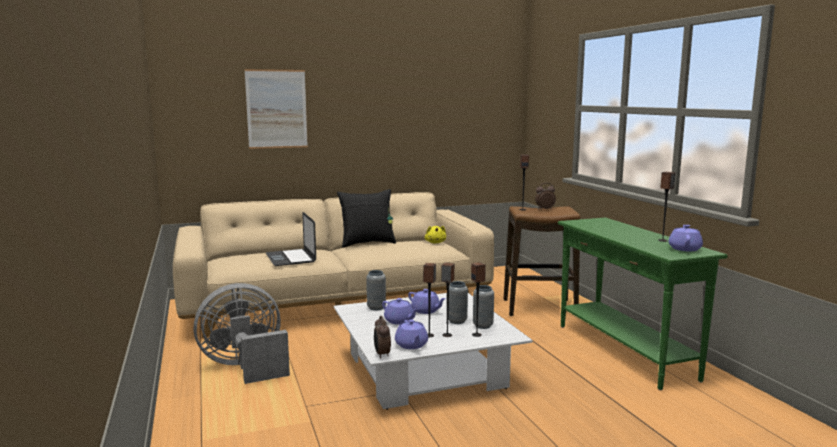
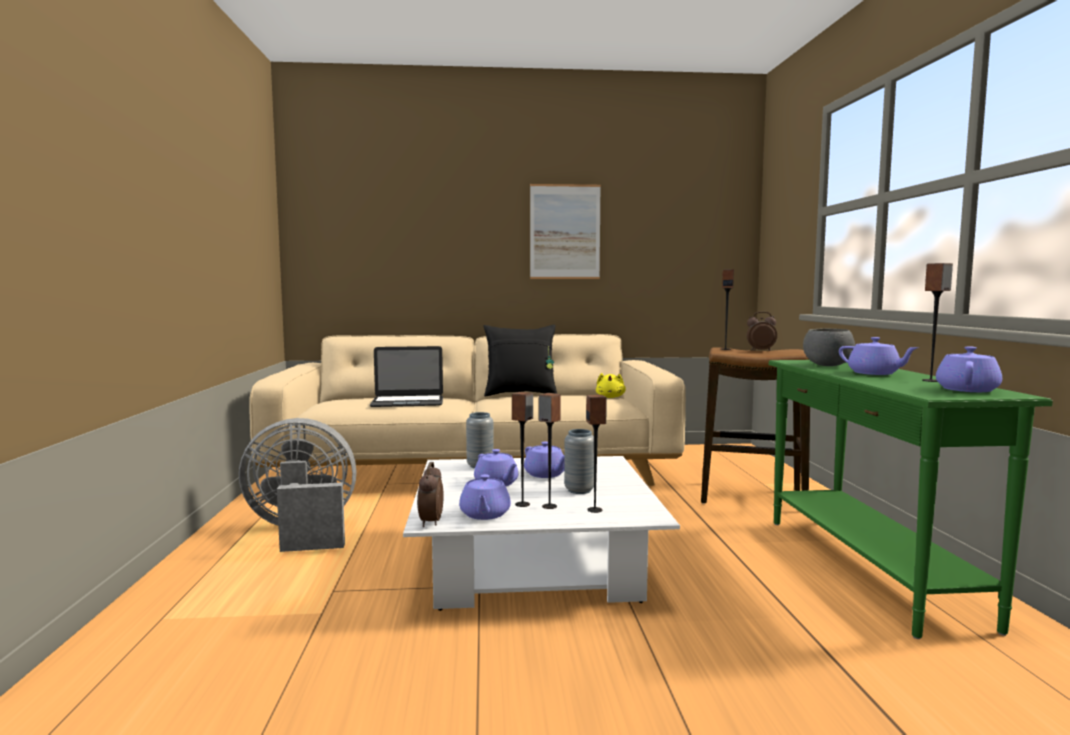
camera: 15 degrees right, 5 degrees down
(276, 109) = (423, 225): picture -> picture (565, 232)
(290, 258) = (407, 402): laptop -> laptop turned 90 degrees counterclockwise
(483, 326) = (613, 499): grey vase -> none
(597, 226) = (827, 365): none -> grey bowl
(629, 234) = (875, 373): none -> purple teapot

